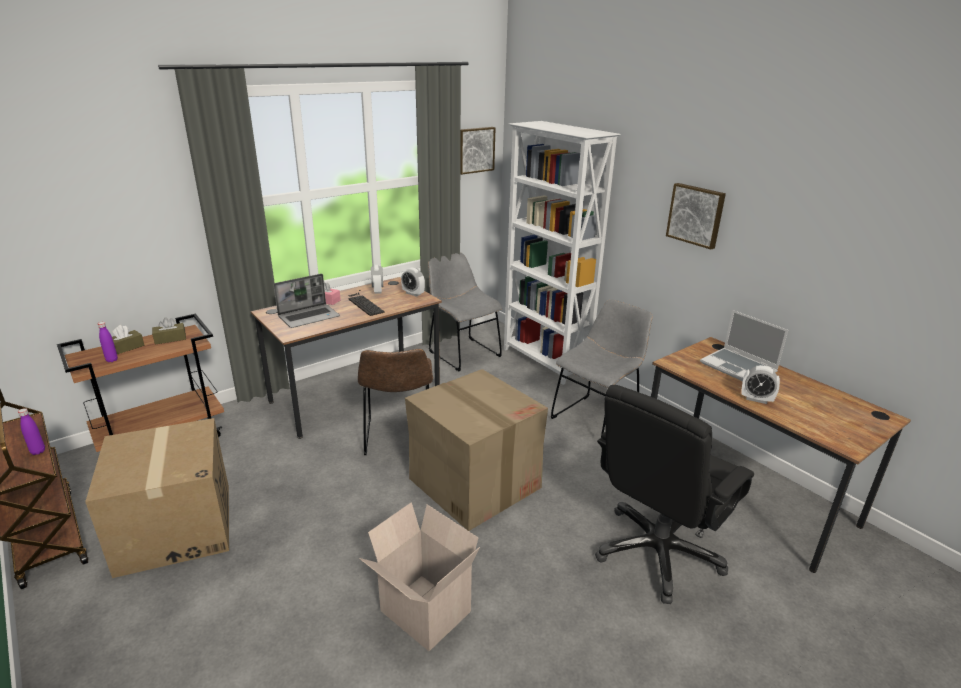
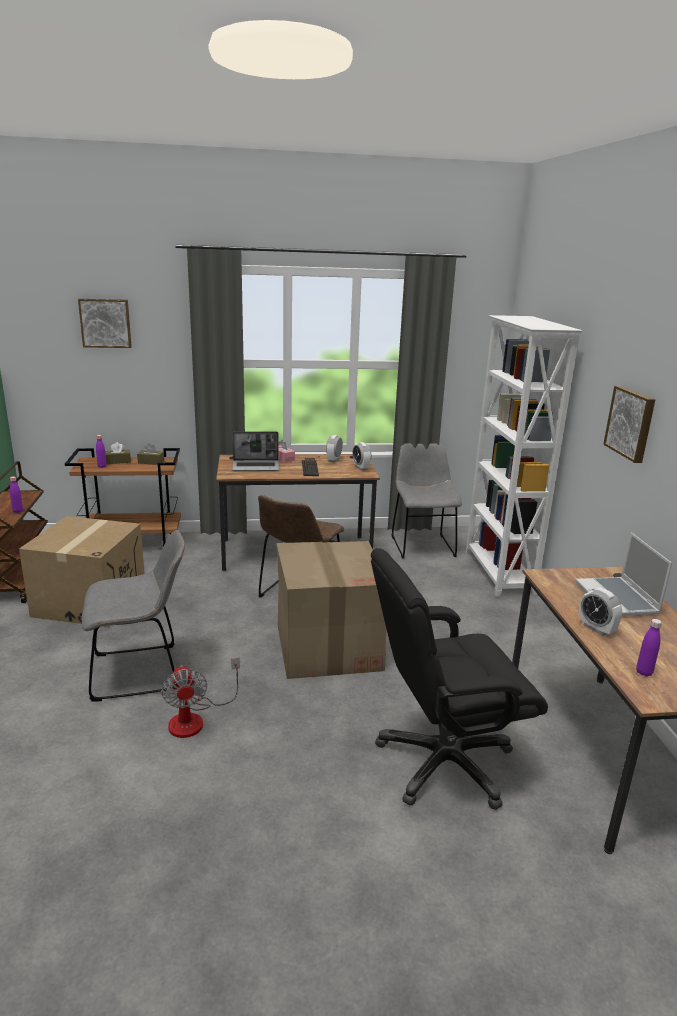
camera: 30 degrees right, 5 degrees down
(422, 612) = (195, 718): cardboard box -> fan
(475, 150) = (473, 343): picture -> picture (105, 323)
(597, 417) = (503, 634): grey chair -> grey chair (141, 672)
(822, 426) = (644, 672): none -> purple bottle

